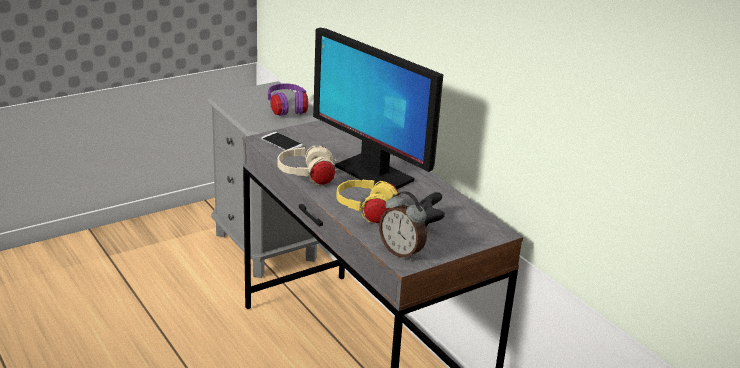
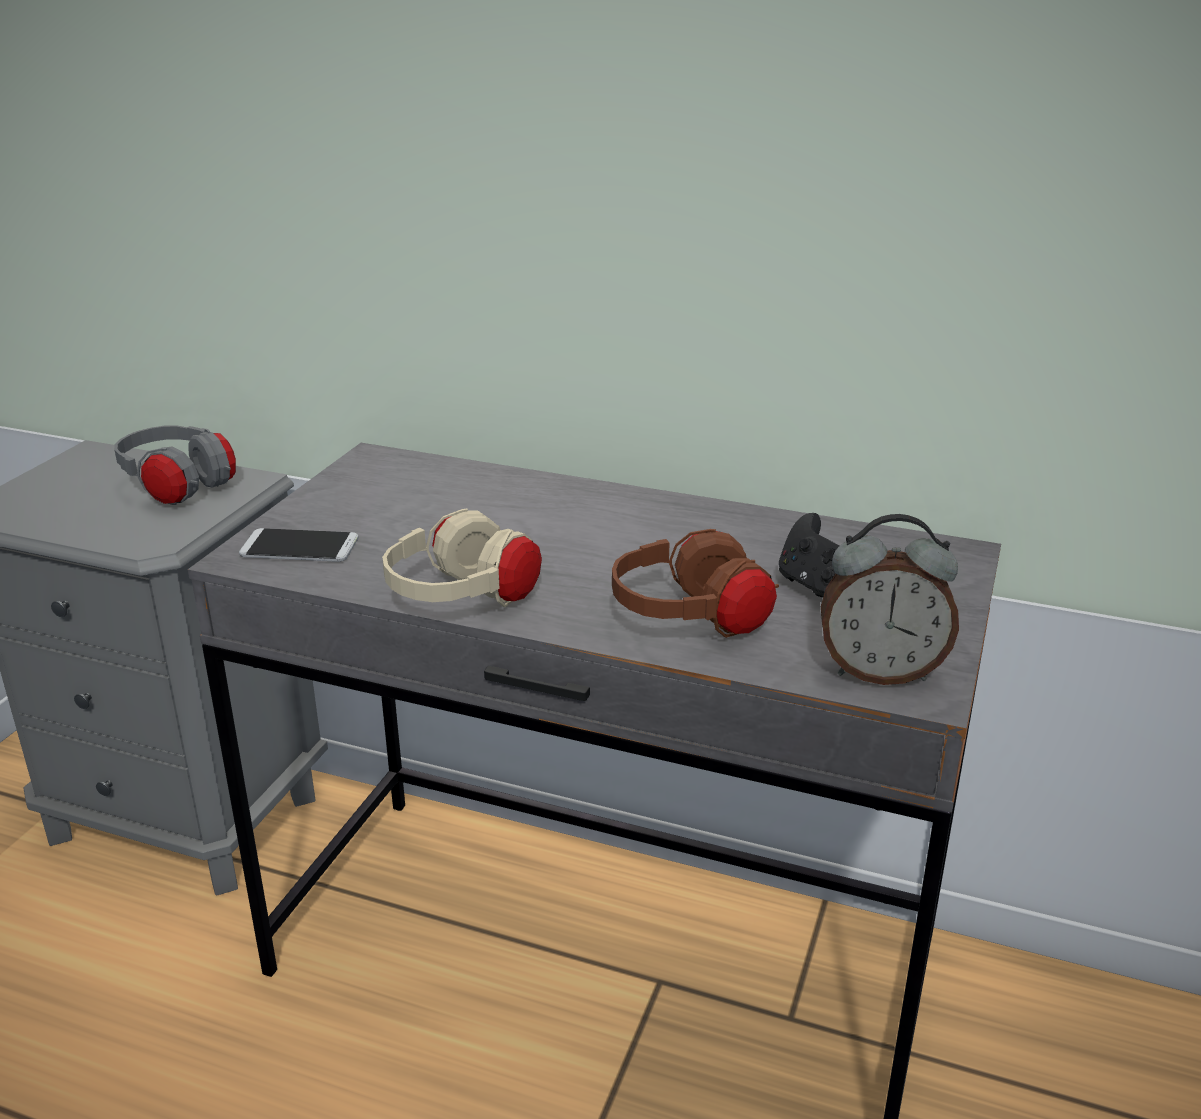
camera: 35 degrees left, 0 degrees up
(287, 110) = (179, 488): purple headphones -> grey headphones
(367, 213) = (691, 621): yellow headphones -> brown headphones
(373, 173) = (579, 536): monitor -> none

